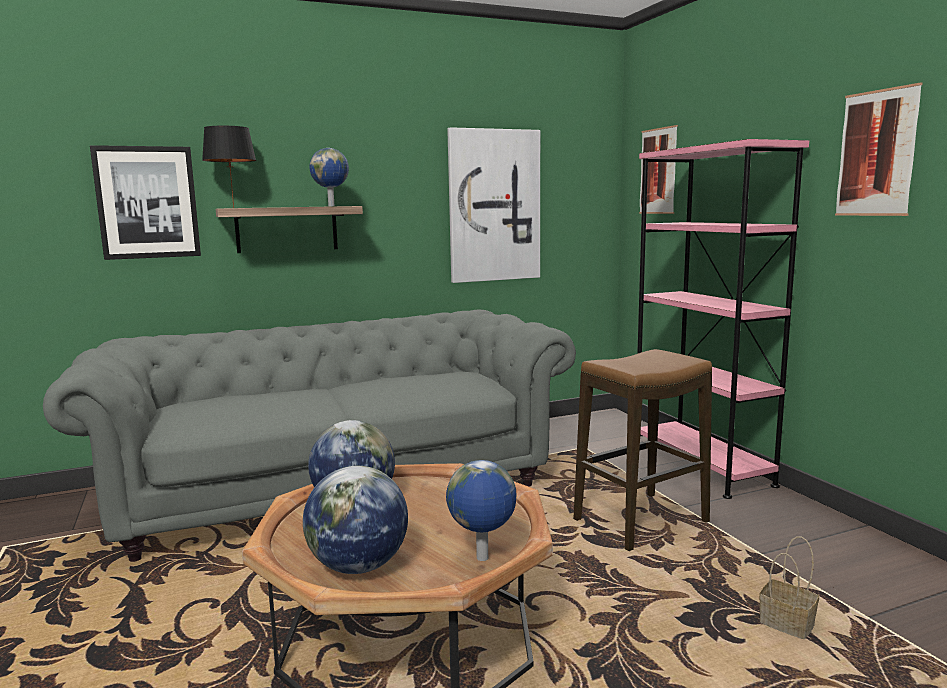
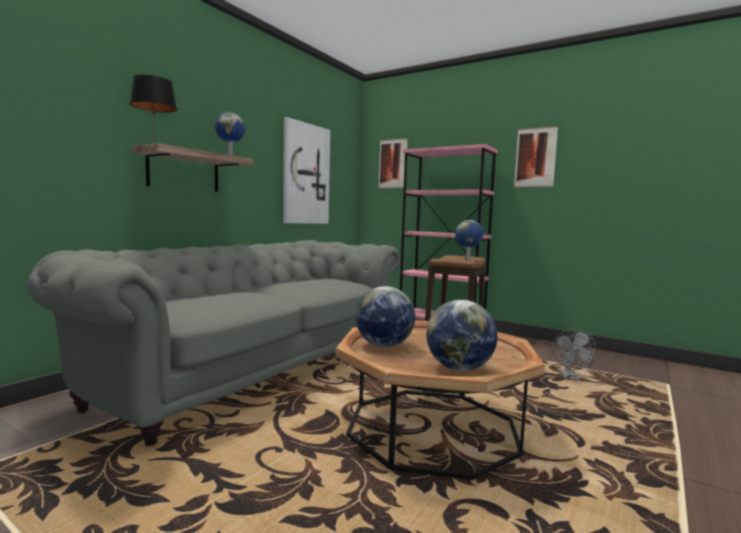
camera: 35 degrees left, 5 degrees down
(147, 202) = (72, 130): picture -> none
(483, 559) = (507, 354): globe -> globe (468, 260)
(788, 625) = (570, 378): basket -> grey fan

